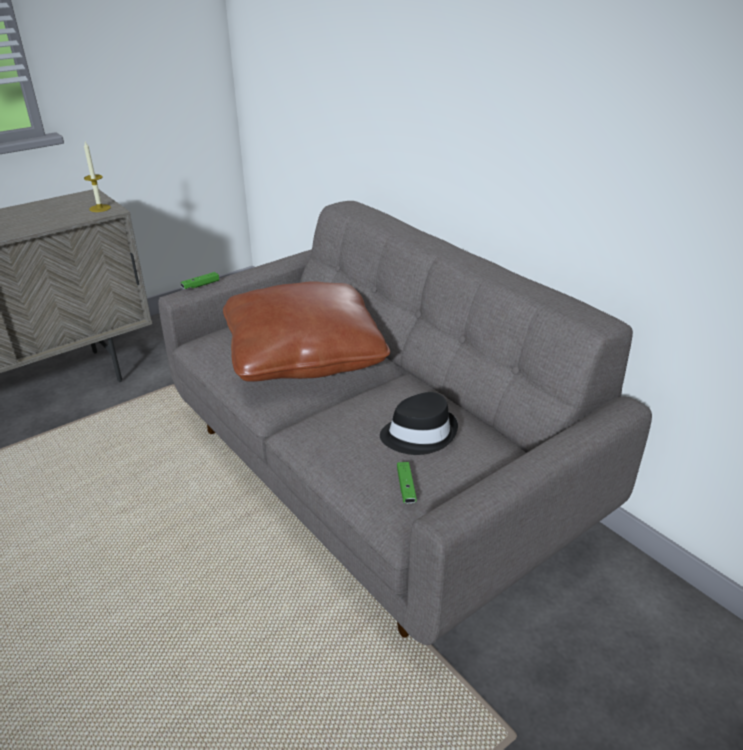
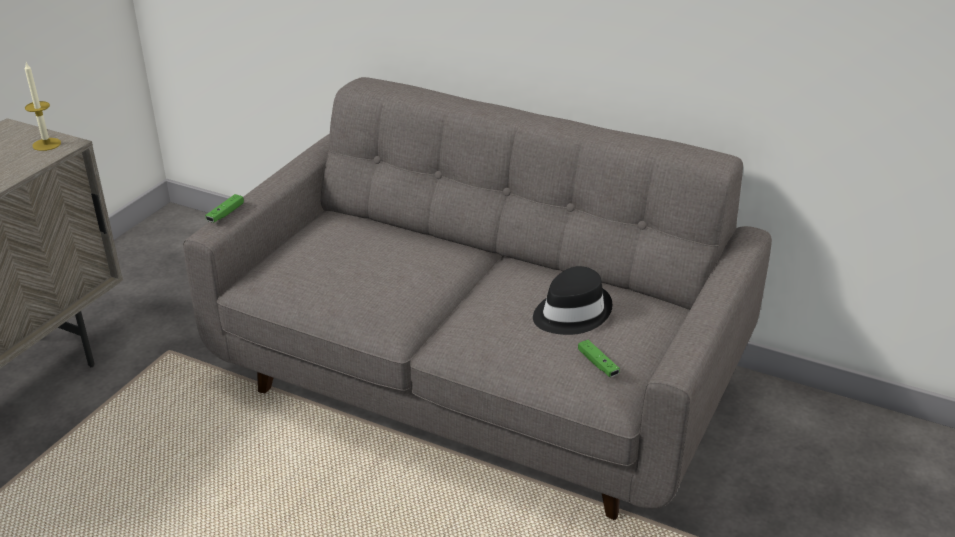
camera: 25 degrees left, 0 degrees up
(303, 354) = (388, 265): brown pillow -> none

